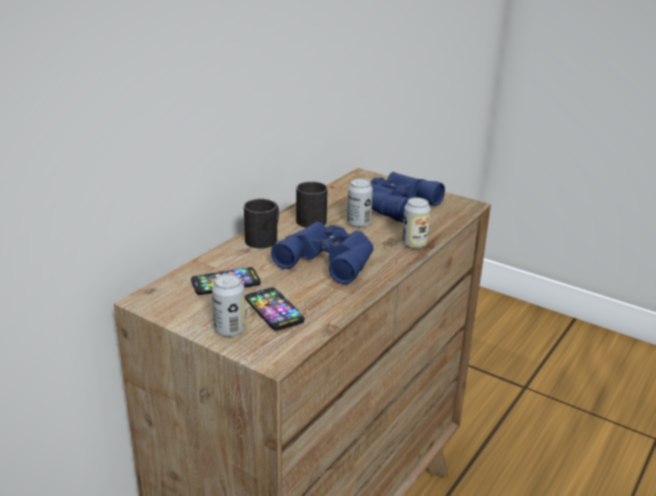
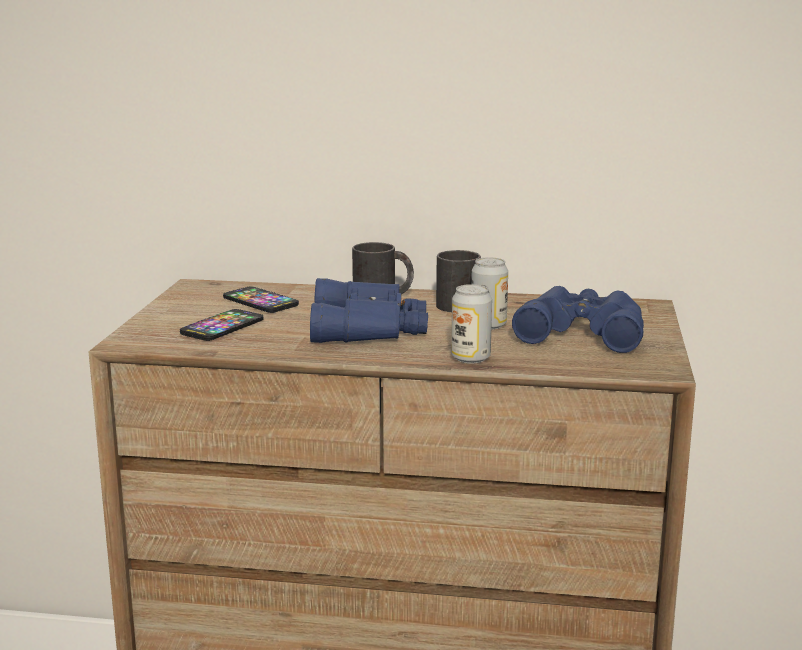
camera: 65 degrees right, 10 degrees down
(230, 330) = (167, 319): can -> none

